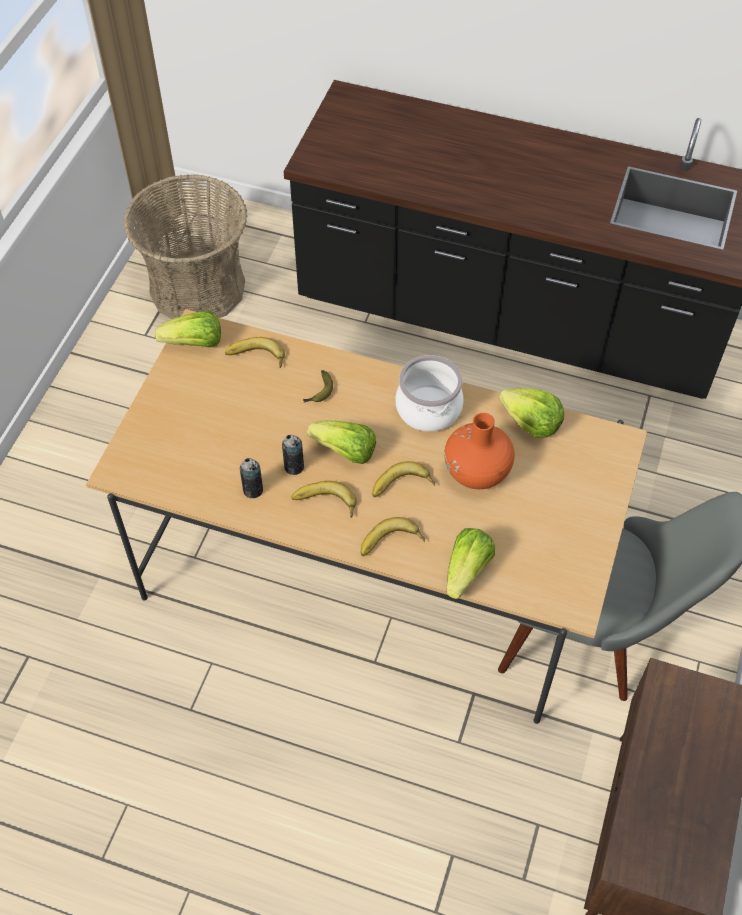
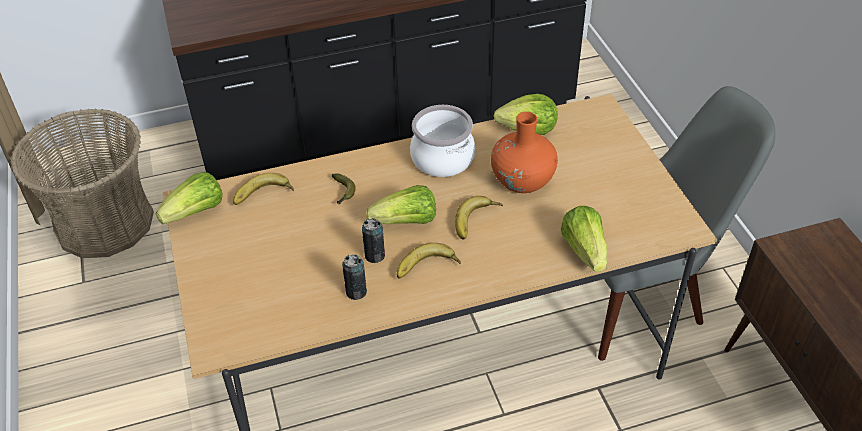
camera: 35 degrees left, 10 degrees down
(391, 544) = (509, 266): banana -> none

